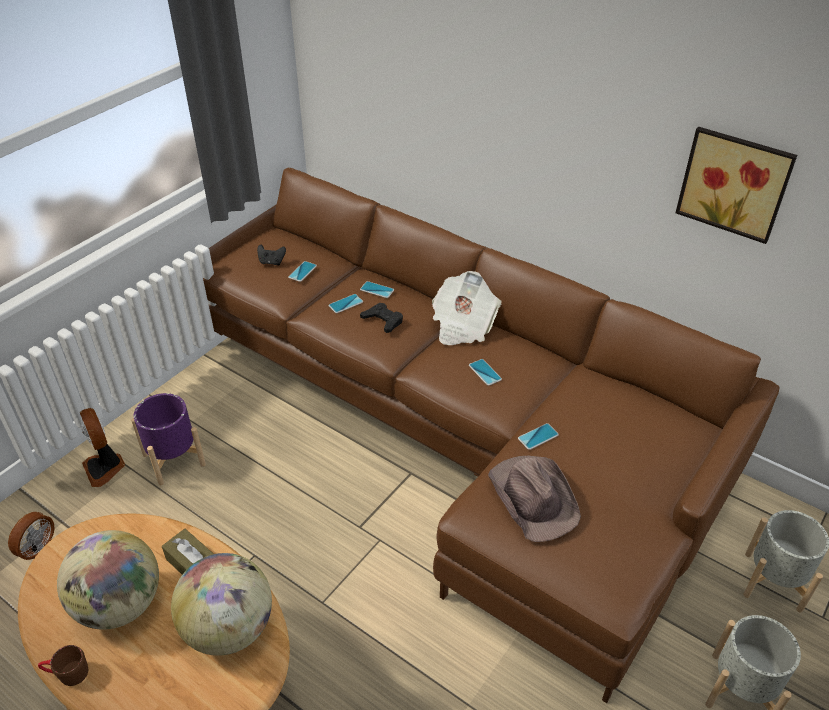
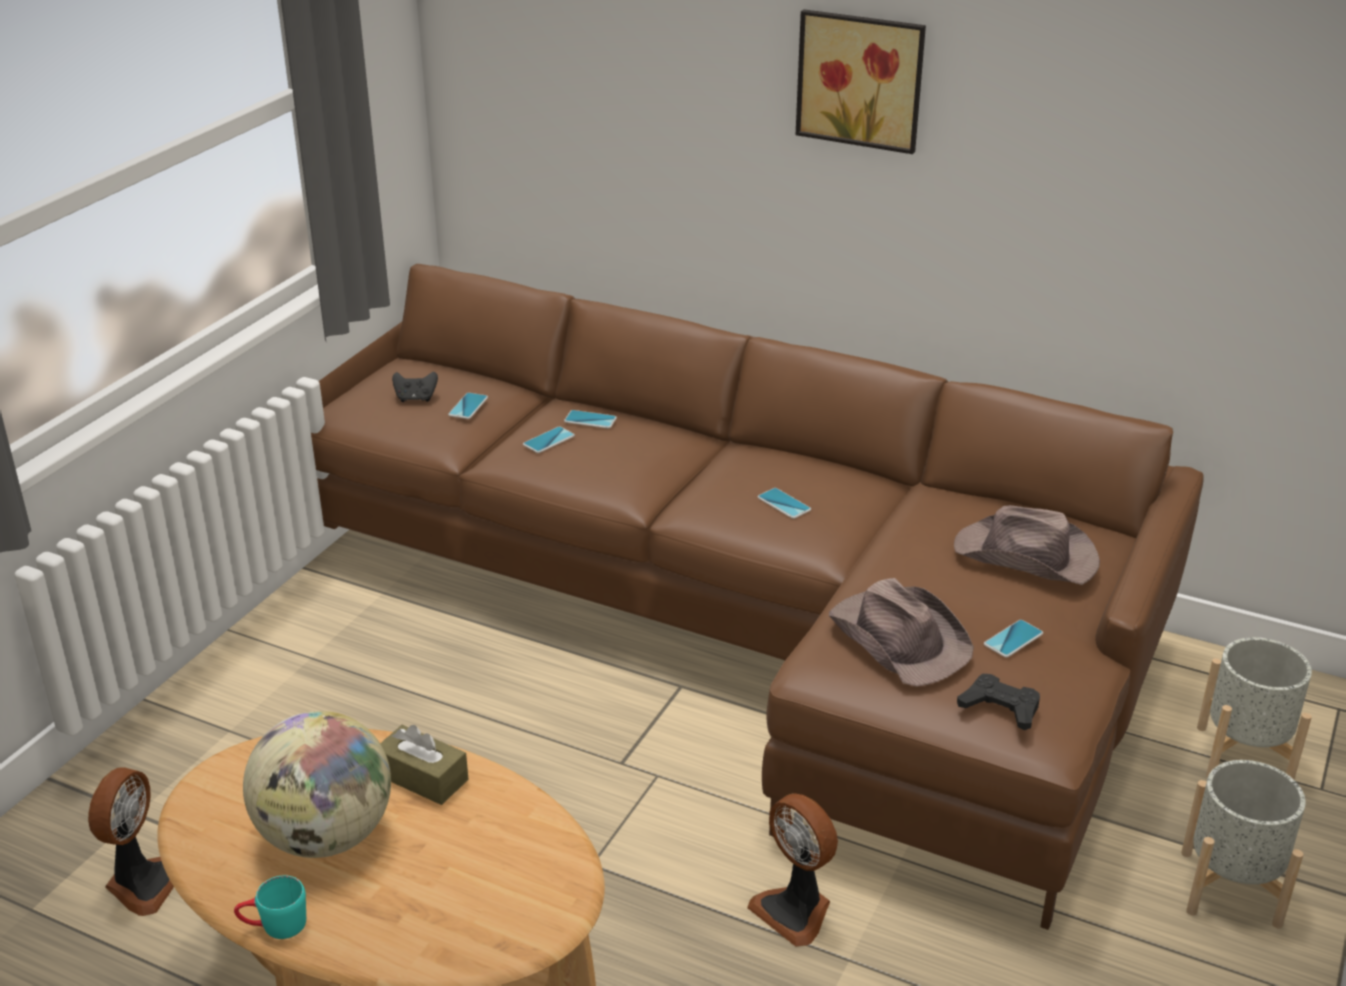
camera: 10 degrees left, 10 degrees down
(67, 674) = (274, 926): brown mug -> turquoise mug
(105, 467) = (185, 734): fan -> fan (795, 910)
(173, 459) = (297, 711): purple planter -> none
(229, 628) = (503, 842): globe -> none
(383, 320) = (612, 455): black game controller -> black game controller (1000, 707)
(463, 325) = (733, 451): newspaper -> none
(538, 437) = (884, 570): phone -> phone (1013, 639)
(639, 439) = (1027, 557): none -> brown hat
(735, 182) = (1103, 185): picture -> picture (861, 79)

